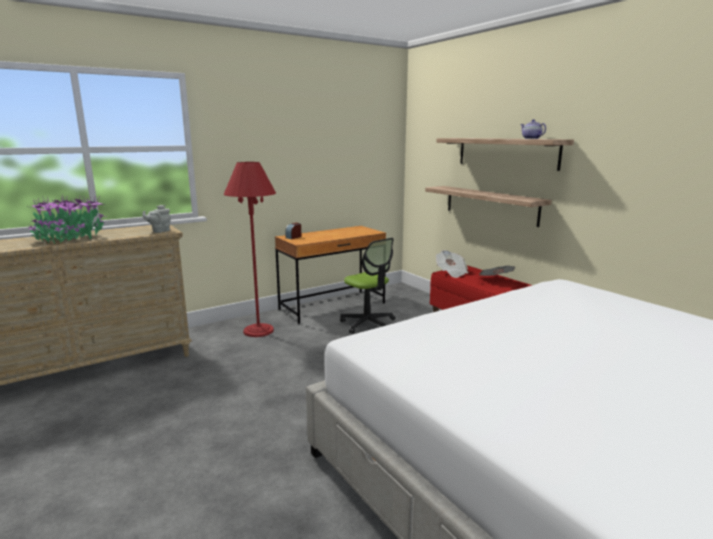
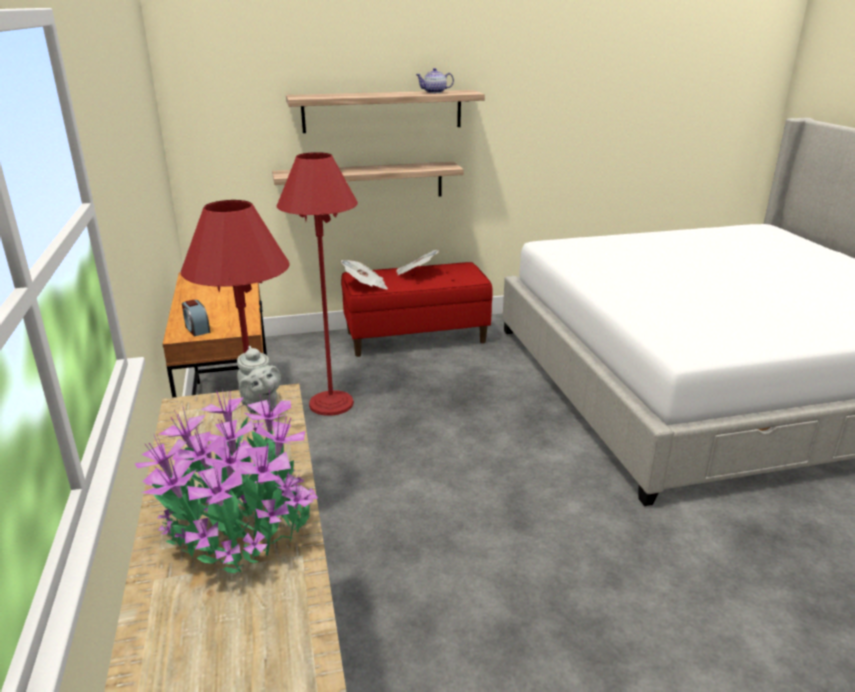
camera: 70 degrees left, 10 degrees up
(368, 324) = (331, 403): office chair -> red floor lamp

